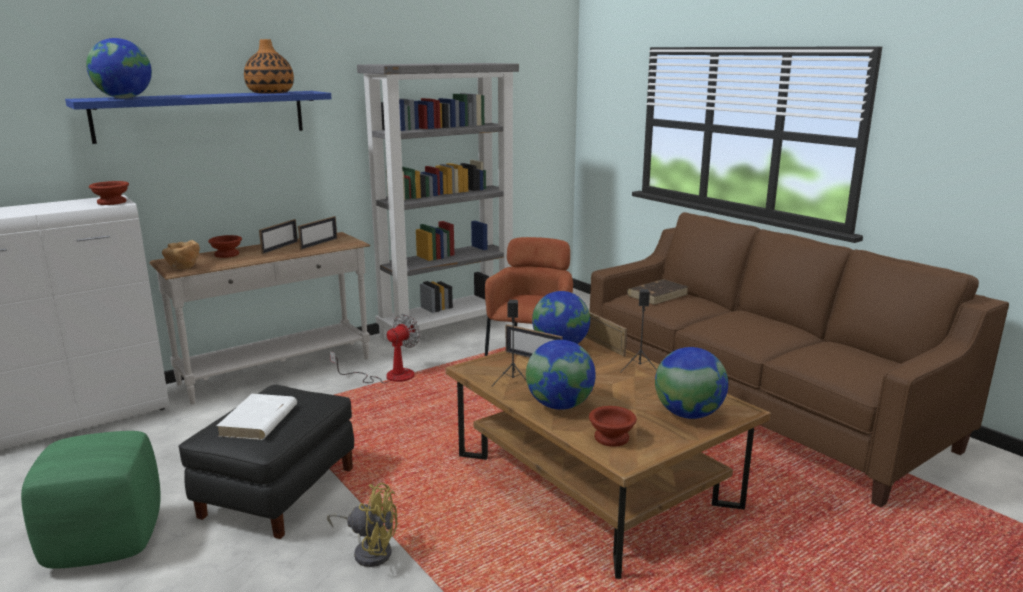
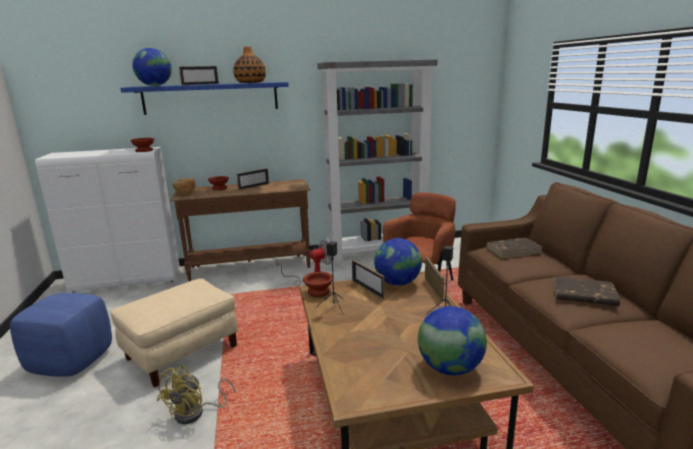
camera: 25 degrees right, 0 degrees up
(106, 542) = (71, 362): green ottoman -> blue ottoman
(258, 421) = (161, 303): white book -> none
(277, 371) = (250, 267): white console table -> brown console table
(278, 492) = (182, 352): black ottoman -> beige ottoman
(319, 244) = (279, 186): picture frame -> picture frame (200, 84)
(369, 550) = (196, 413): yellow fan -> yellow fan turned 75 degrees clockwise
(559, 405) = (349, 334): globe -> none
(613, 438) = (362, 376): brown bowl -> brown bowl (319, 292)
(757, 328) = (583, 294): none -> brown book

